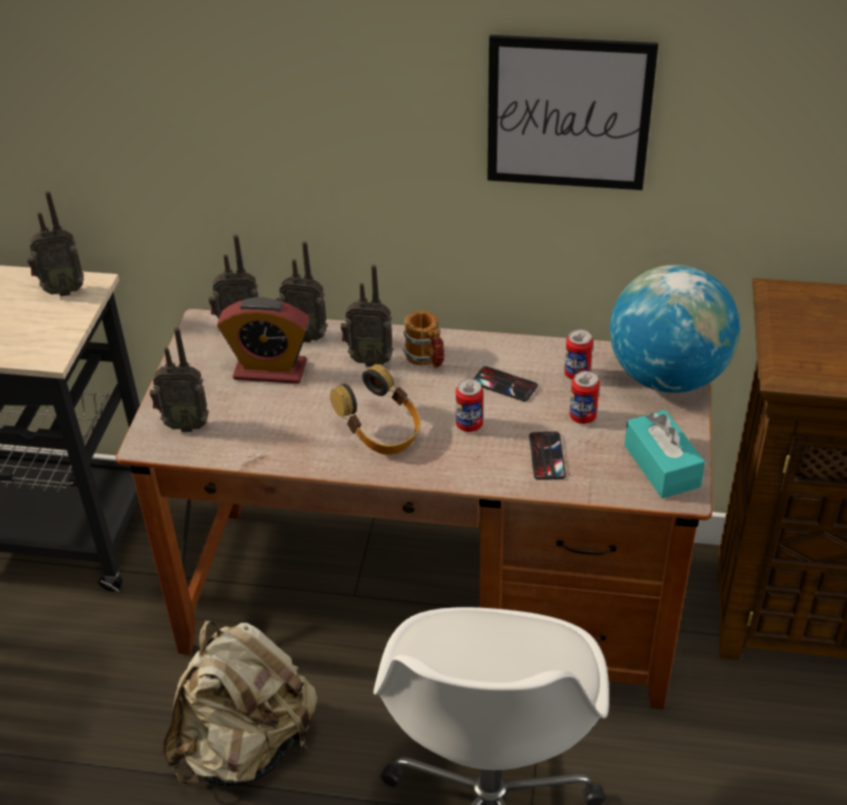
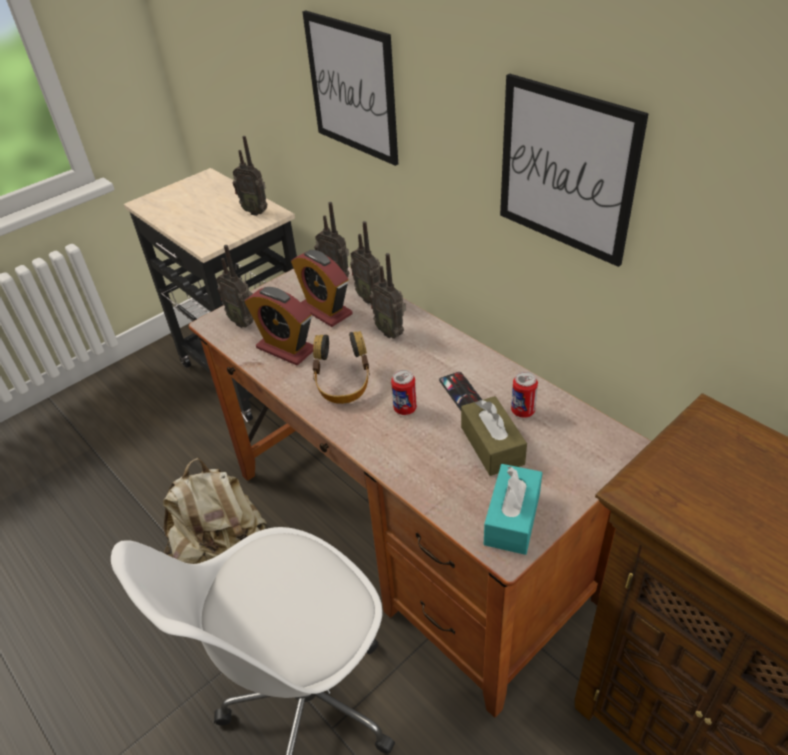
camera: 40 degrees right, 0 degrees up
(239, 90) = (352, 88): none -> picture
(274, 429) = (286, 349): none -> alarm clock
(427, 359) = (428, 348): mug -> none
(546, 456) = (433, 460): phone -> none
(582, 417) = (492, 445): can -> brown tissue box
(667, 376) = (594, 449): globe -> none

